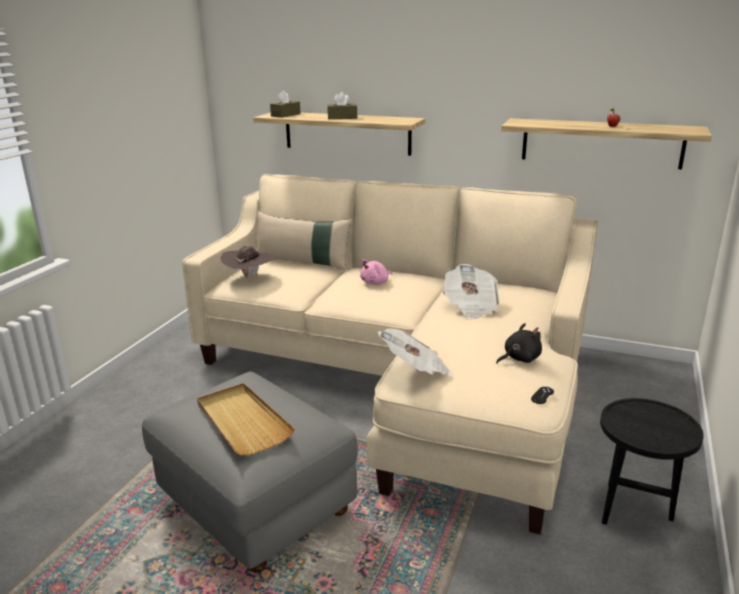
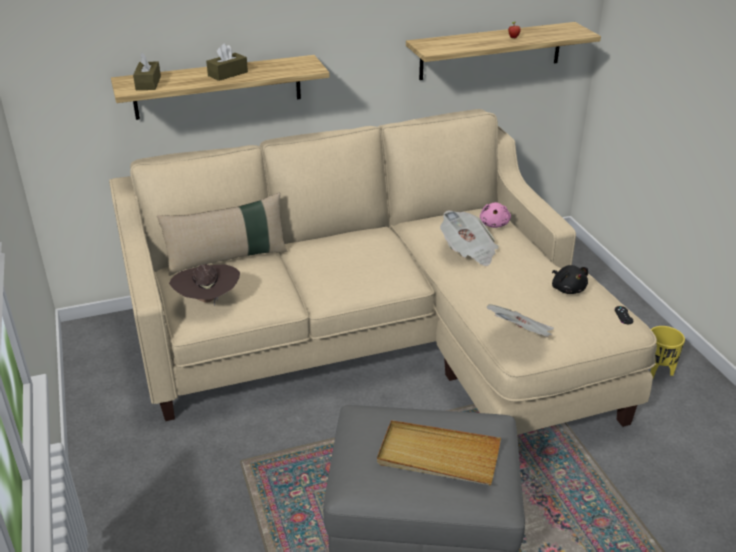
camera: 40 degrees left, 10 degrees up
(376, 283) = (344, 256): pink plush toy -> pink plush toy (494, 224)
(519, 358) = (567, 289): black plush toy -> black plush toy turned 135 degrees clockwise
(634, 510) = (658, 372): black side table -> yellow planter

